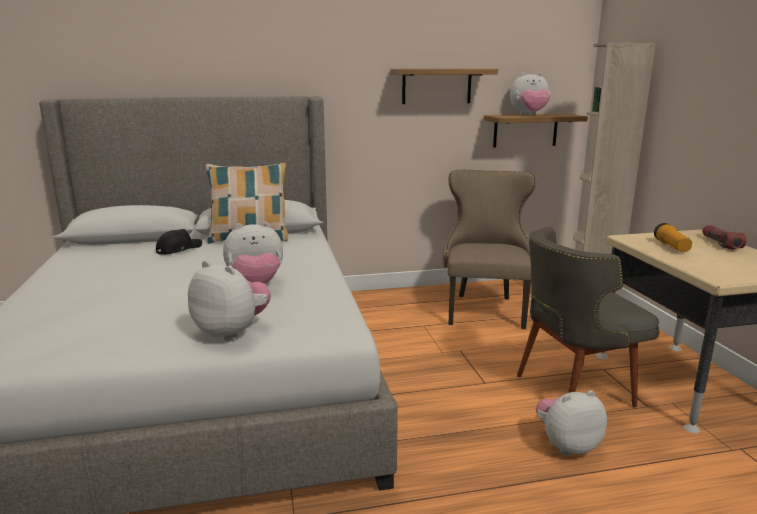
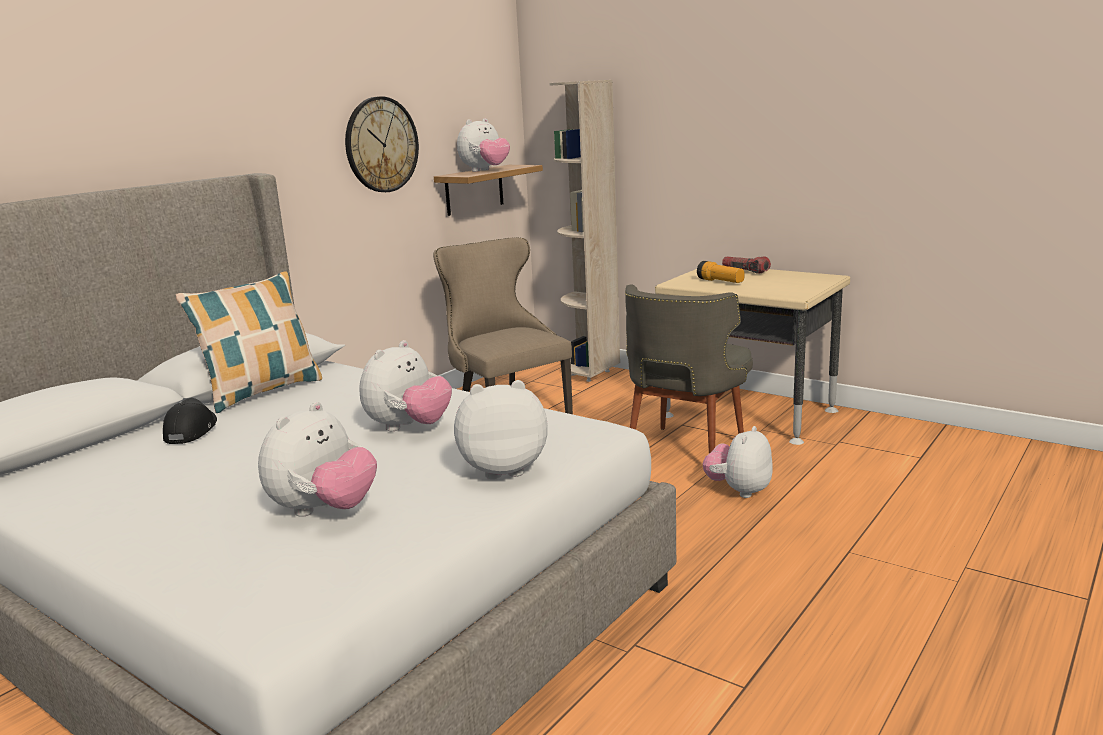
camera: 40 degrees left, 0 degrees up
(110, 315) = (324, 510): none -> plush toy
(436, 86) = (381, 145): shelf -> wall clock

